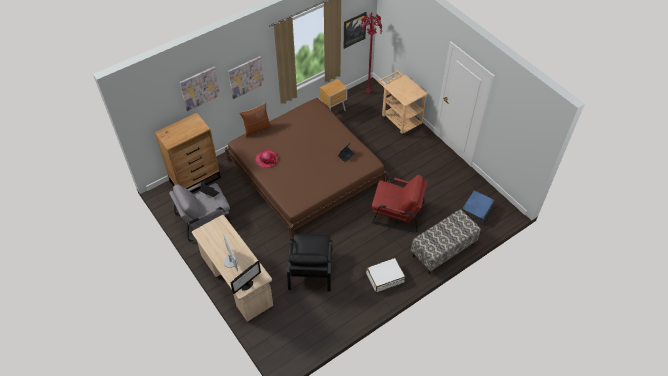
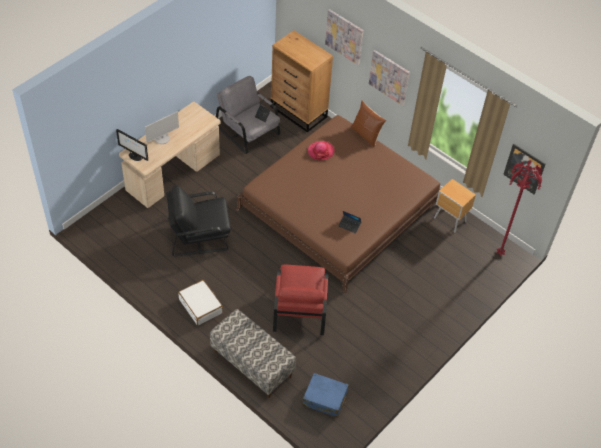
camera: 75 degrees right, 0 degrees up
(399, 118) = (462, 294): beige cart -> none

